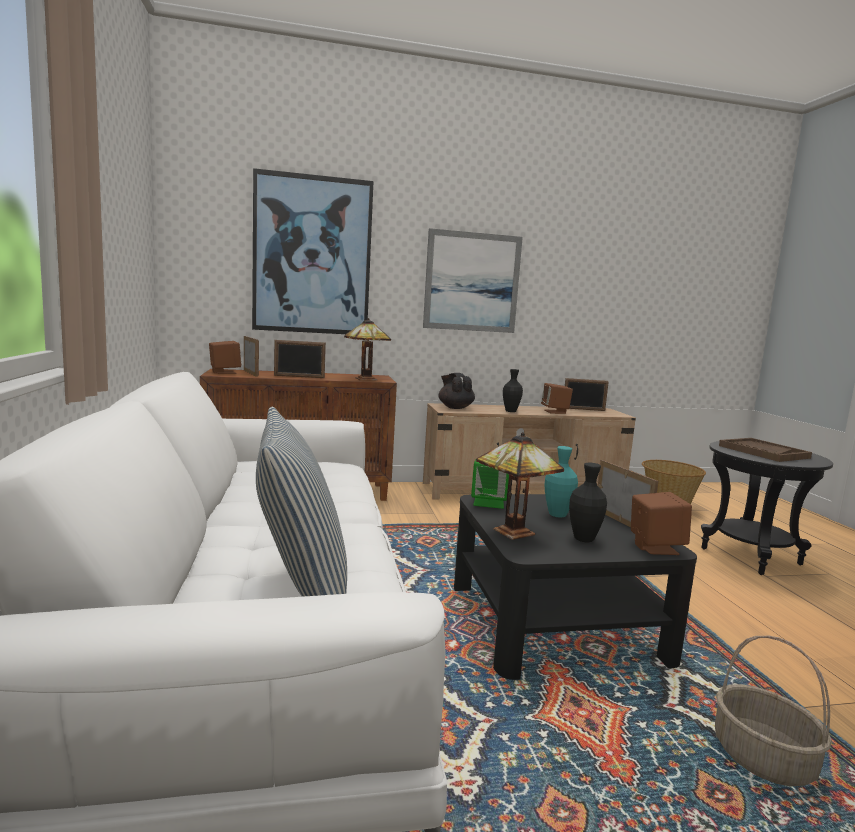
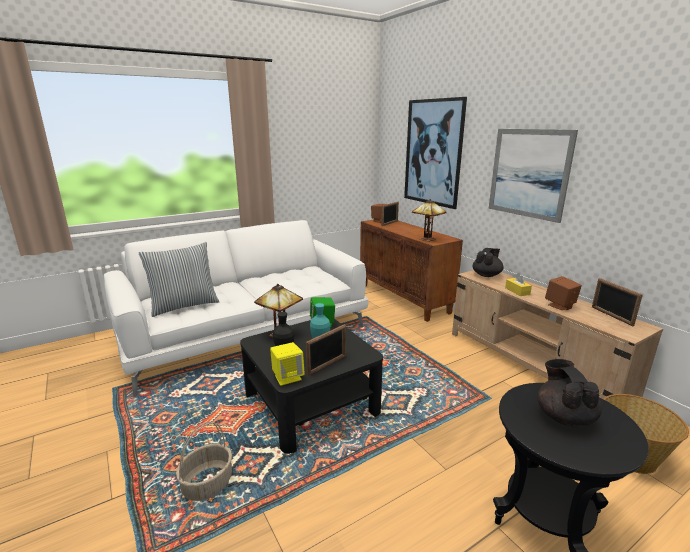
camera: 70 degrees right, 10 degrees up
(299, 376) = (400, 230): picture frame -> none
(510, 411) = (517, 291): black vase -> yellow tissue box
(655, 547) = (288, 377): brown speaker -> yellow speaker
(763, 452) = (564, 416): brown tray -> black teapot

